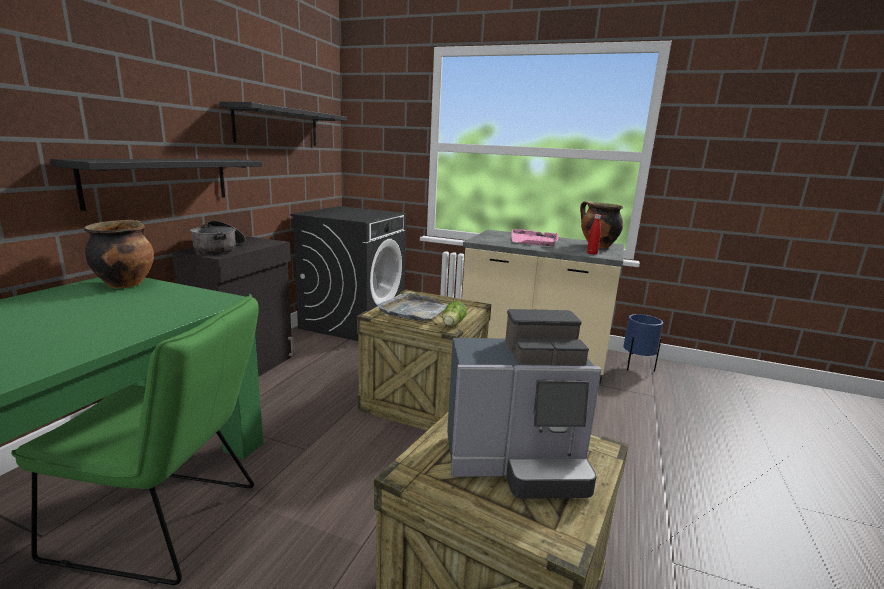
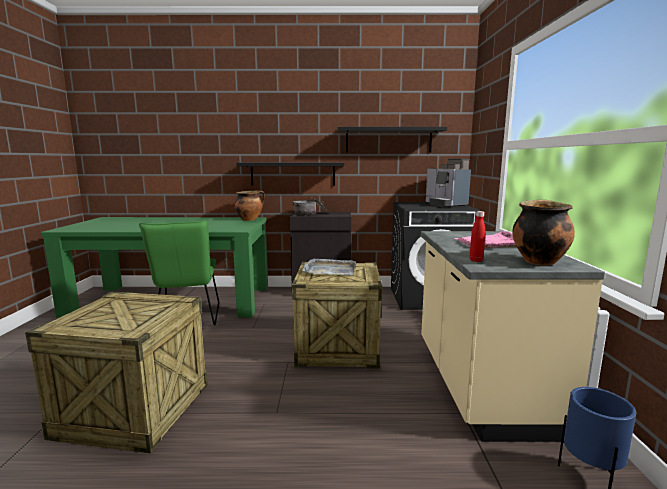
camera: 70 degrees right, 5 degrees down
(452, 324) = (314, 281): lettuce -> none
(518, 462) = (120, 313): coffee machine -> coffee machine (445, 205)

